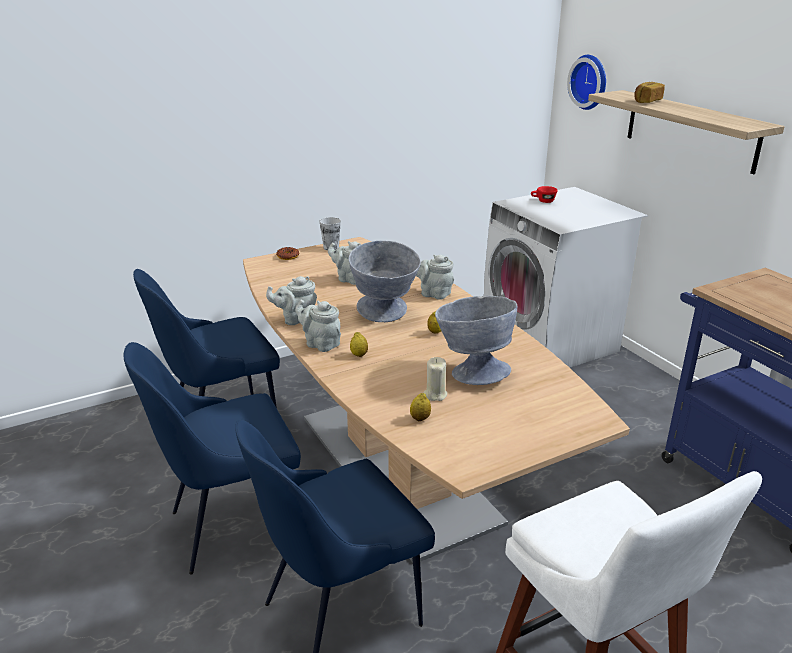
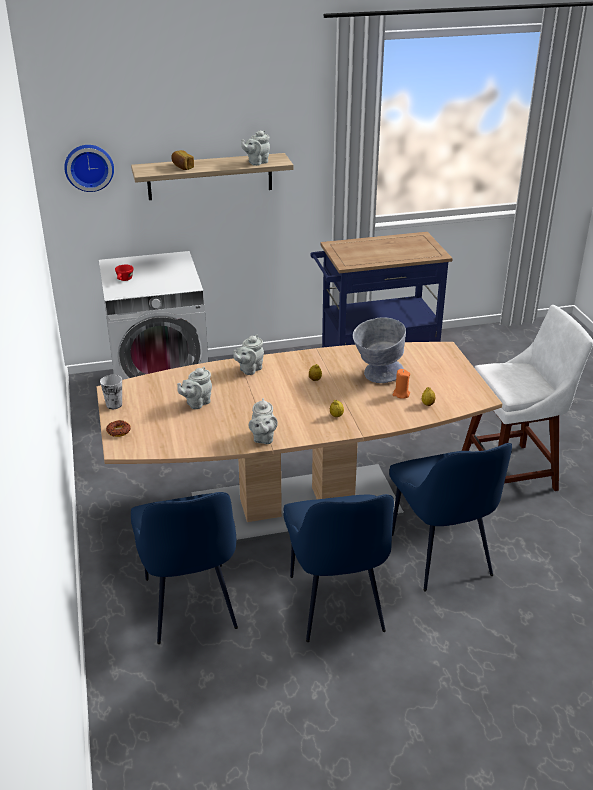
camera: 75 degrees left, 5 degrees up
(320, 344) = (311, 431): grey teapot -> grey teapot (256, 162)
(384, 315) = (277, 396): grey bowl -> none
(435, 394) = (401, 394): beige candle -> orange candle

